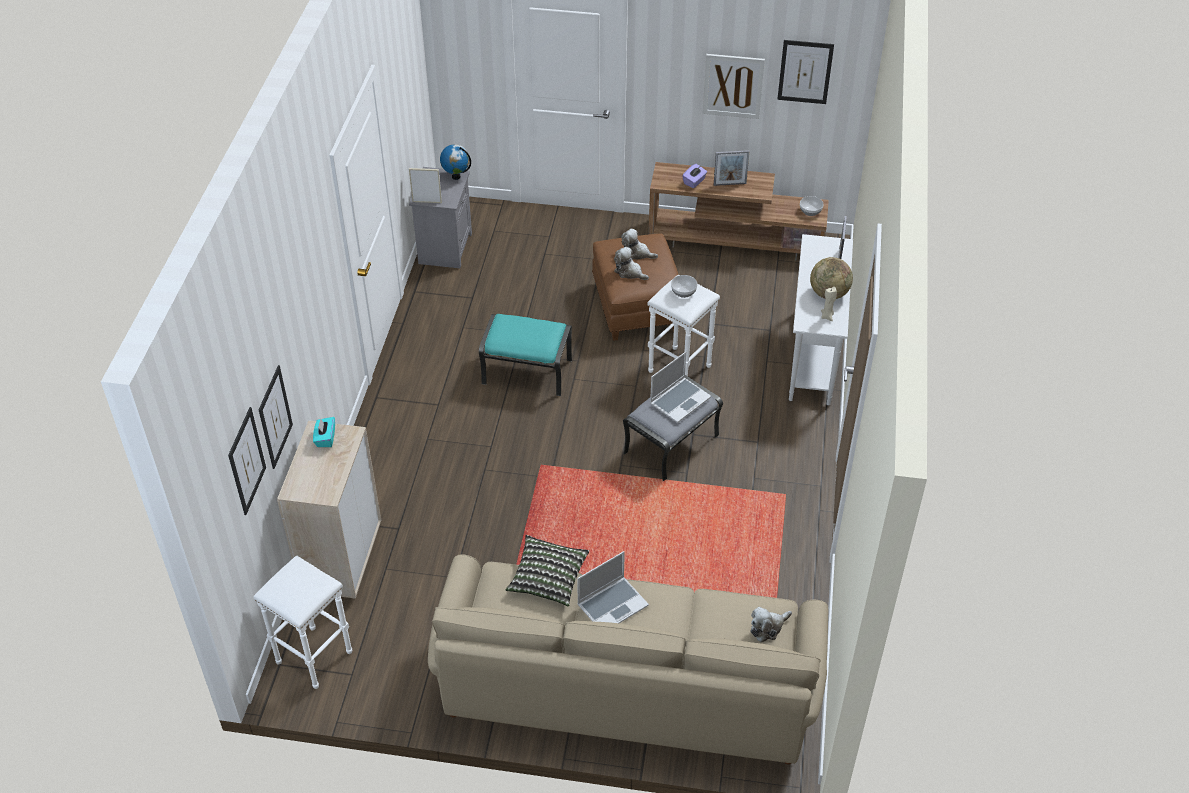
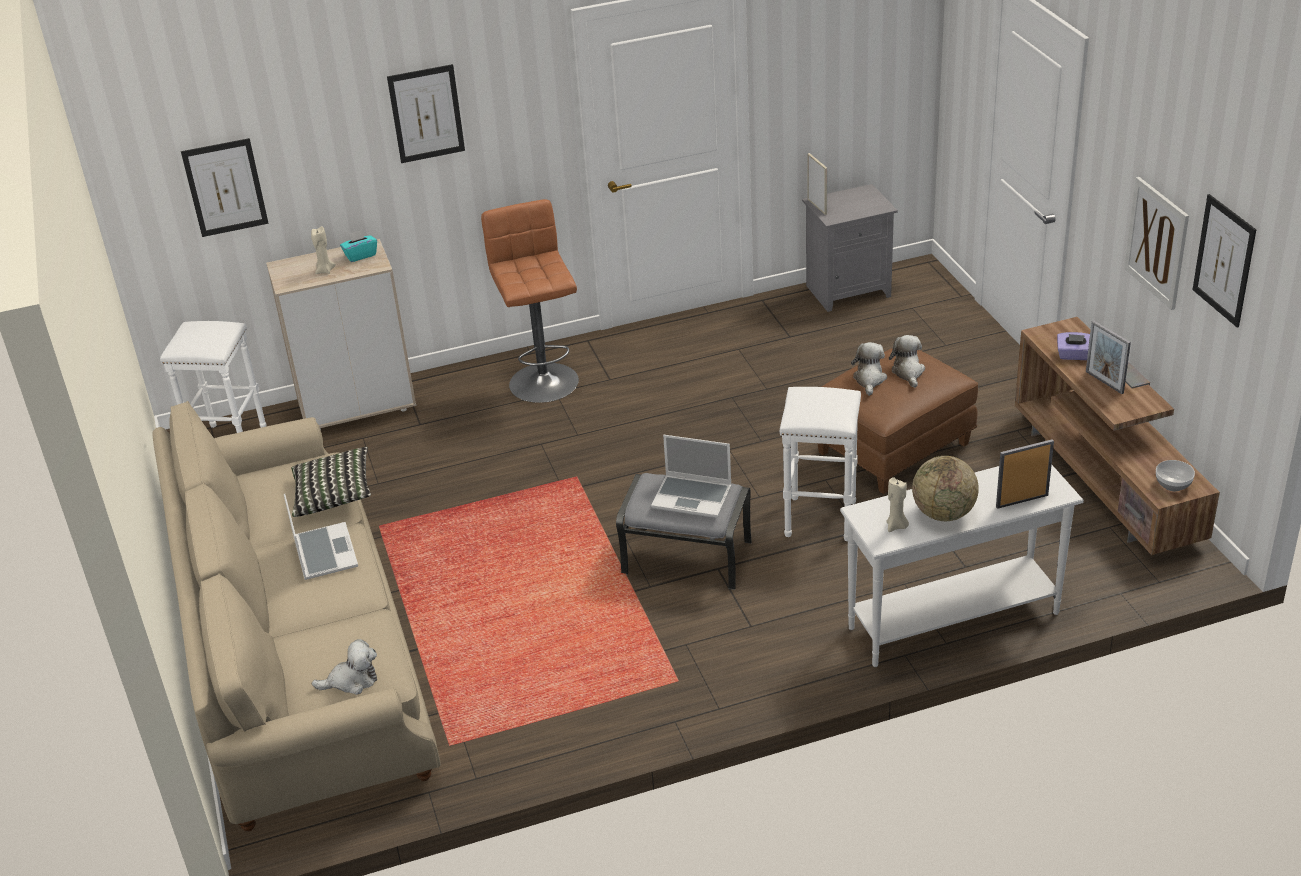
camera: 65 degrees right, 10 degrees down
(275, 417) = (313, 191): picture -> picture (426, 113)
(328, 466) = (325, 270): none -> beige candle
(409, 440) = (544, 382): none -> brown stool
(456, 176) = (878, 206): globe -> none
(528, 371) = (711, 414): turquoise ottoman -> none
(612, 604) = (324, 552): laptop -> laptop turned 135 degrees counterclockwise
(683, 292) = (821, 400): bowl -> none
(768, 627) = (352, 681): plush toy -> plush toy turned 135 degrees clockwise

